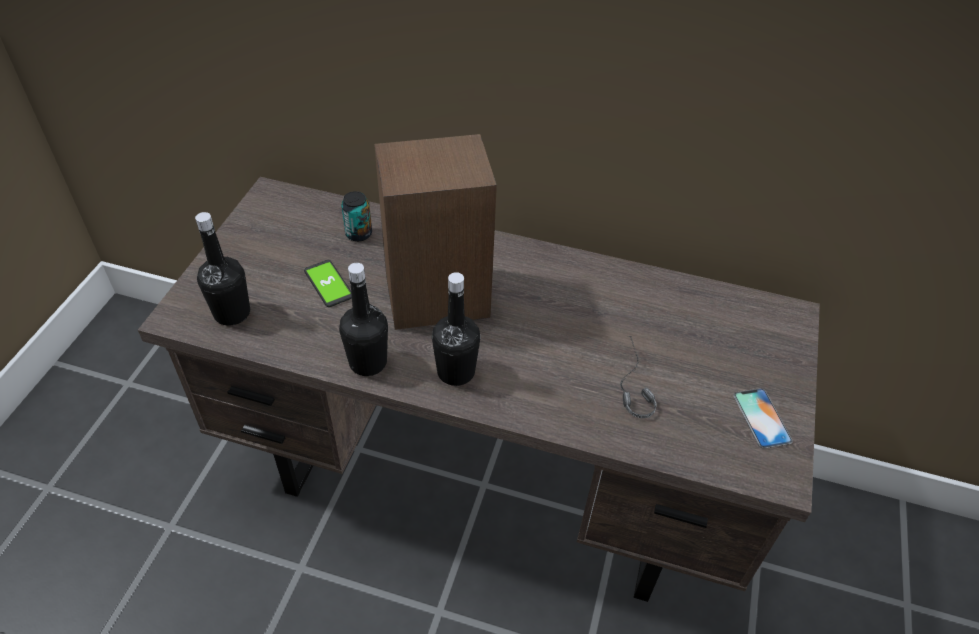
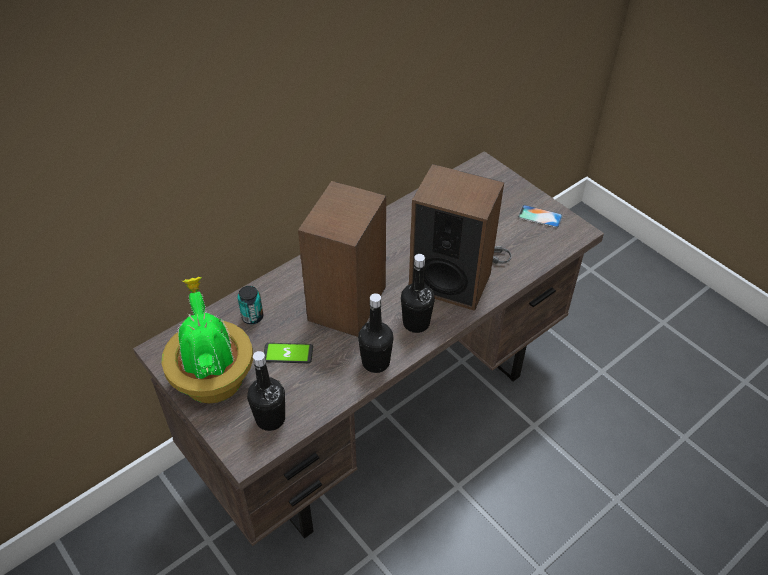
camera: 55 degrees left, 0 degrees up
(260, 245) = (213, 377): none -> potted plant
(551, 373) = (449, 281): none -> speaker

